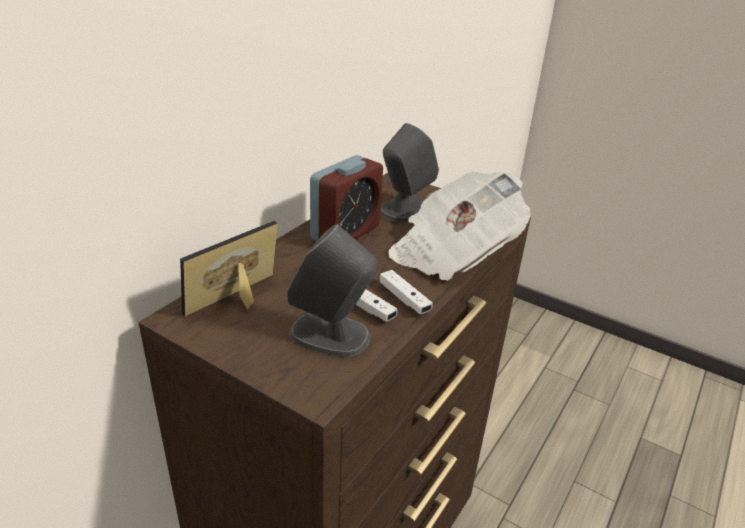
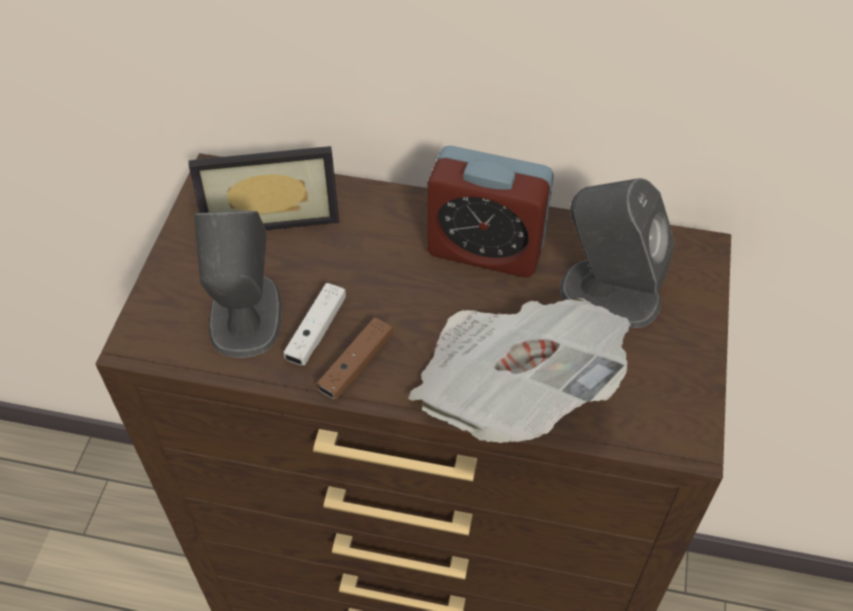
camera: 70 degrees right, 20 degrees up
(240, 301) = (271, 212): picture frame -> picture frame turned 150 degrees clockwise
(404, 299) = (356, 365): white game controller -> brown game controller

